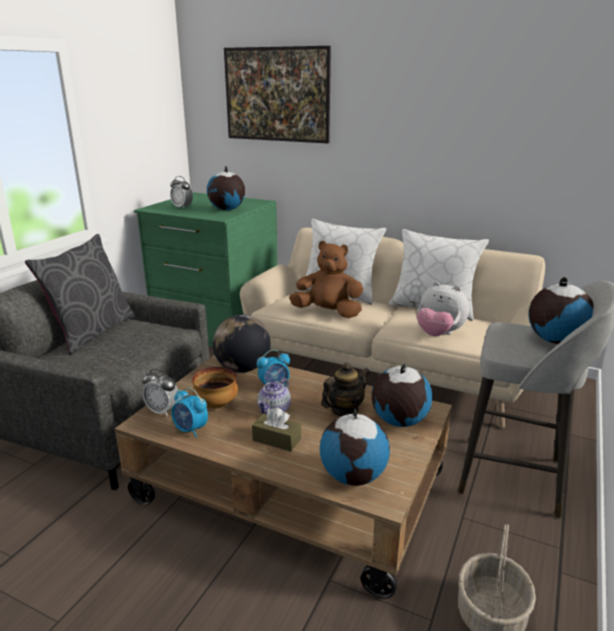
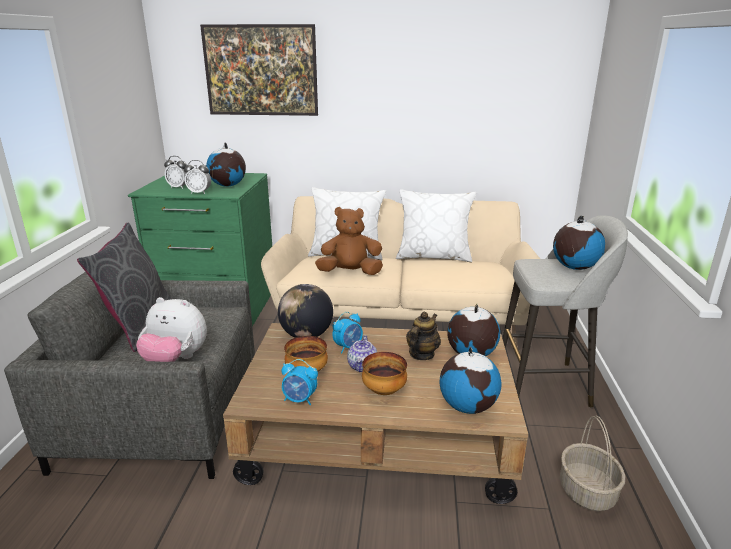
camera: 20 degrees left, 0 degrees up
(163, 411) = (259, 388): alarm clock -> alarm clock (199, 193)
(276, 439) = (383, 391): brown tissue box -> bowl
(439, 334) = (455, 277): plush toy -> plush toy (176, 360)

